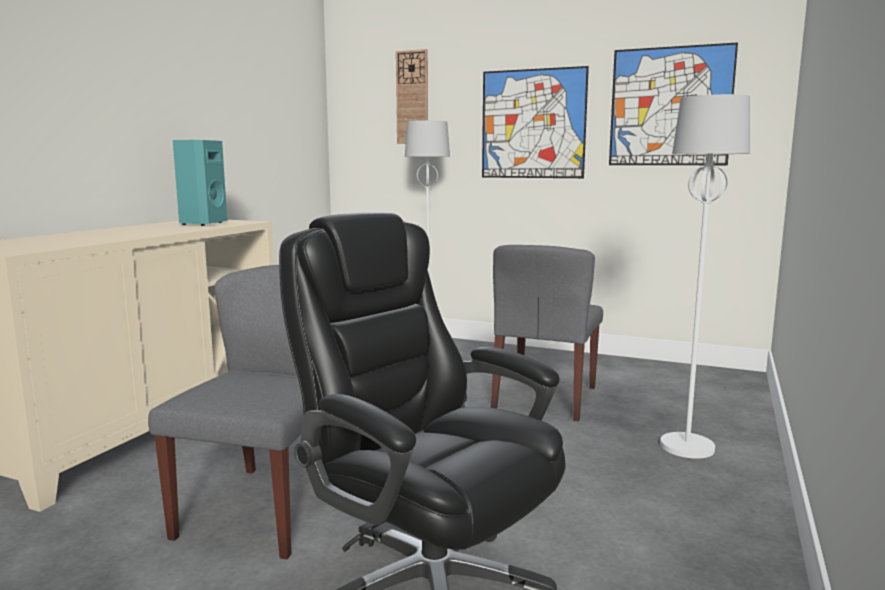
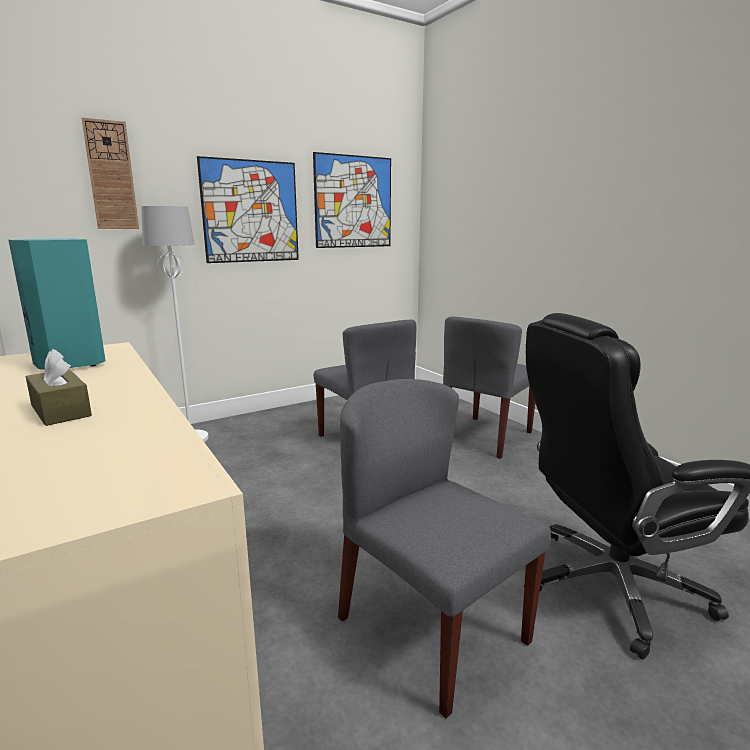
camera: 55 degrees left, 5 degrees up
(111, 233) = (60, 410): none -> brown tissue box
(686, 447) = (485, 436): white floor lamp -> grey chair

